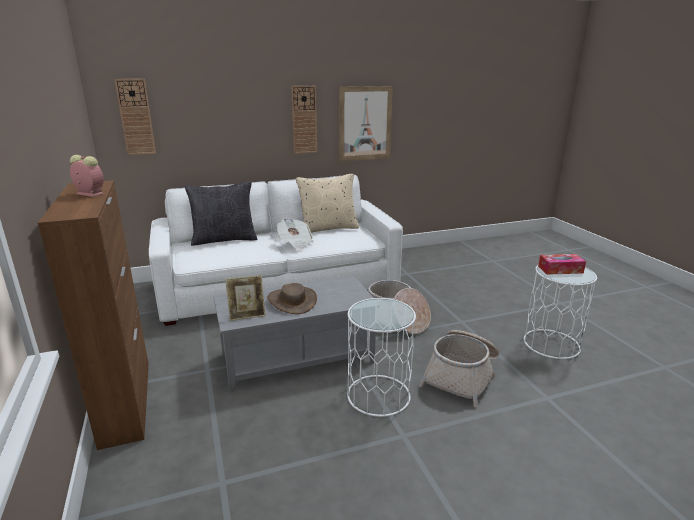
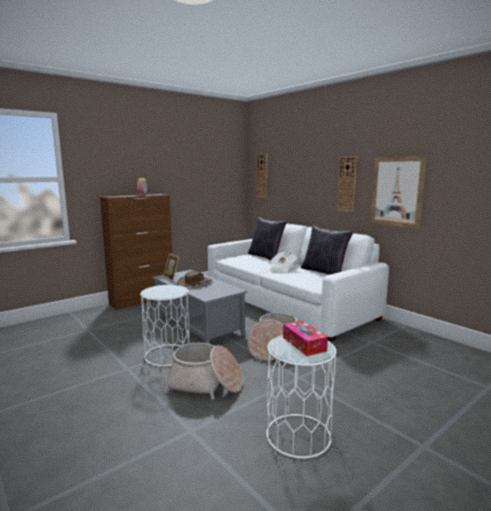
camera: 70 degrees right, 10 degrees down
(328, 228) = (324, 272): beige pillow -> black pillow

